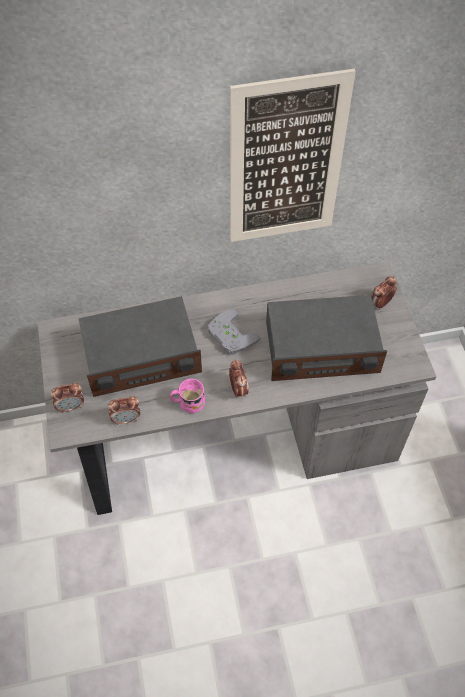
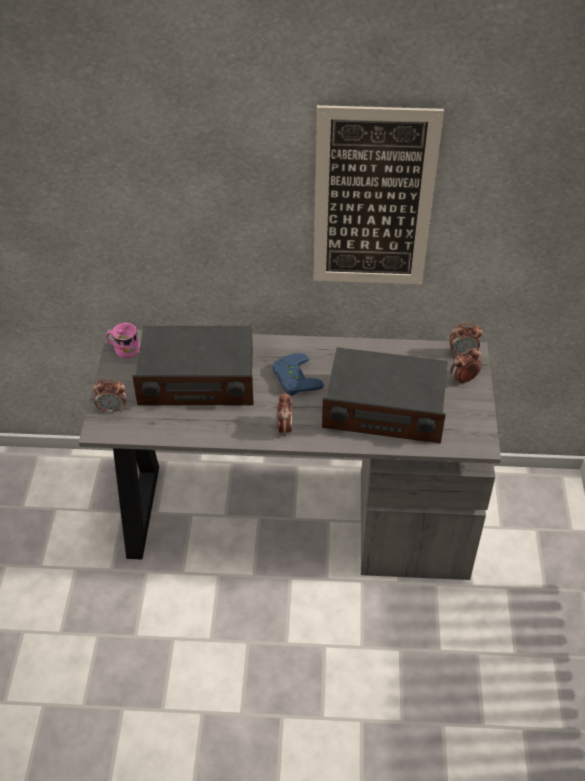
camera: 15 degrees right, 10 degrees down
(126, 419) = (162, 431): alarm clock -> alarm clock (463, 353)
(188, 402) = (229, 429): pink mug -> pink mug (123, 349)
(229, 336) = (293, 379): grey game controller -> blue game controller

